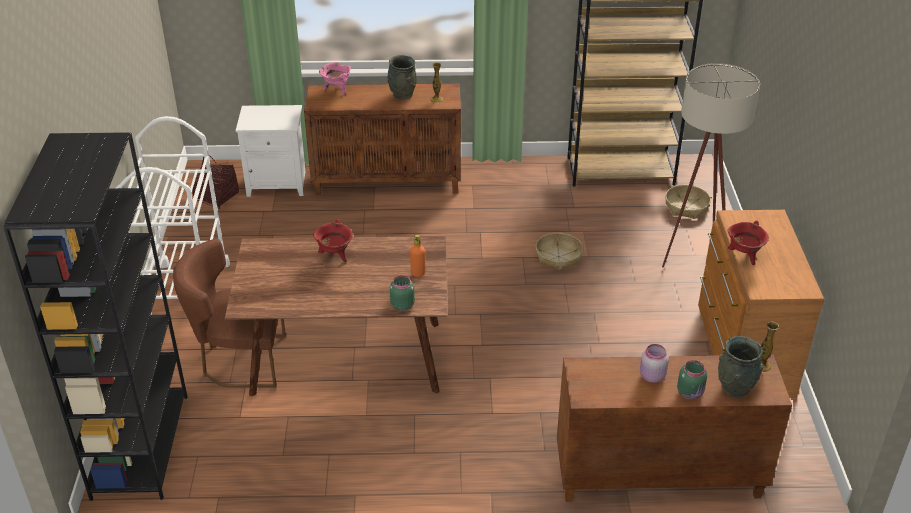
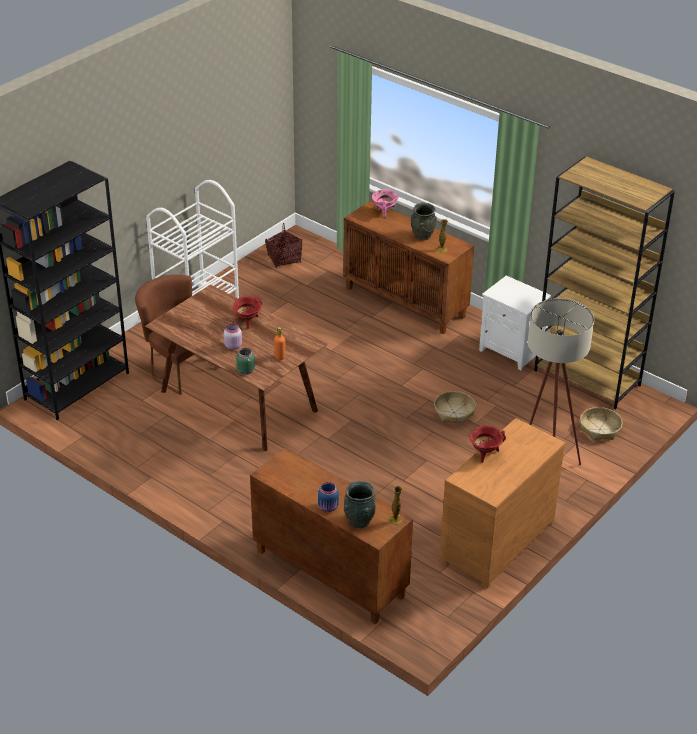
camera: 40 degrees right, 0 degrees up
(278, 183) = (332, 268): white nightstand -> white nightstand (512, 351)
(651, 376) = (319, 486): pink jar -> pink jar (232, 346)
(690, 393) = (328, 507): green jar -> blue jar

